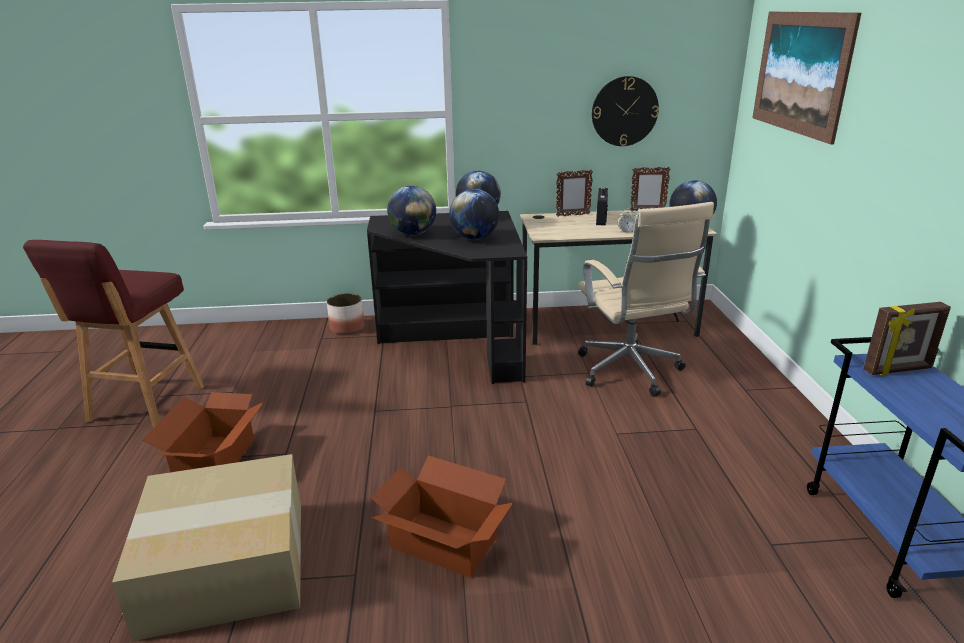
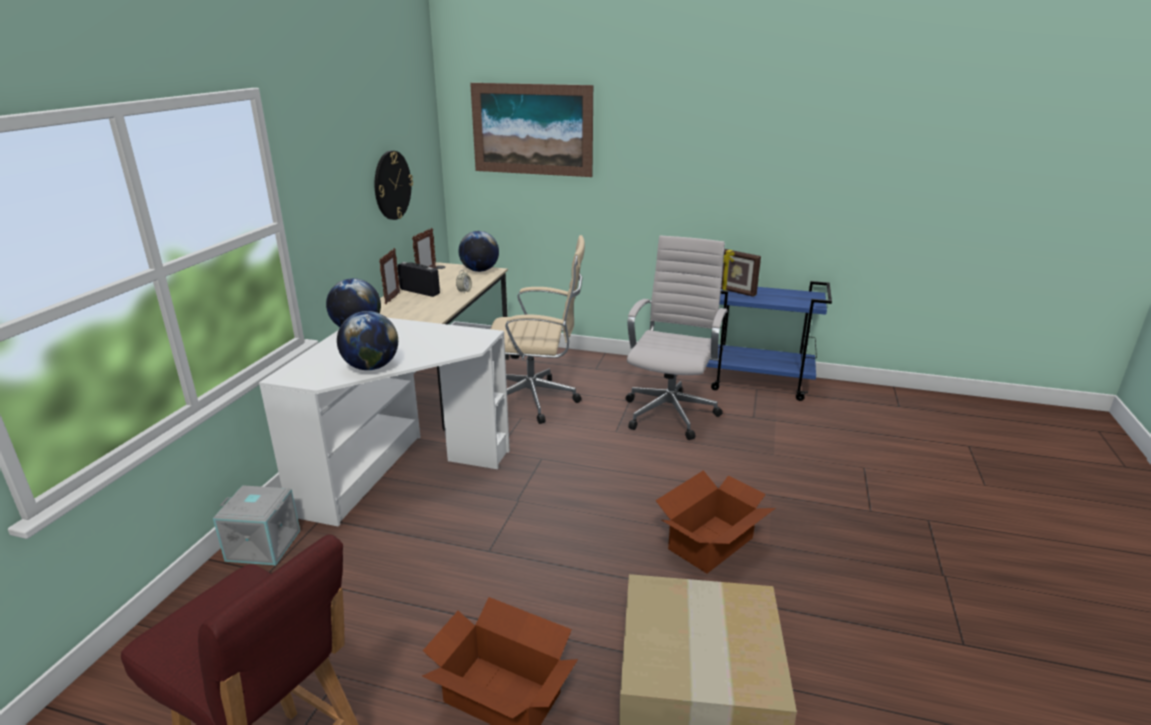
camera: 70 degrees left, 0 degrees up
(347, 327) = (264, 544): planter -> grey storage box
(455, 345) = (400, 473): black desk -> white desk
(474, 238) = (428, 342): globe -> none
(702, 465) = (671, 412): none -> white office chair
(898, 370) = (736, 292): picture frame -> picture frame turned 120 degrees clockwise

